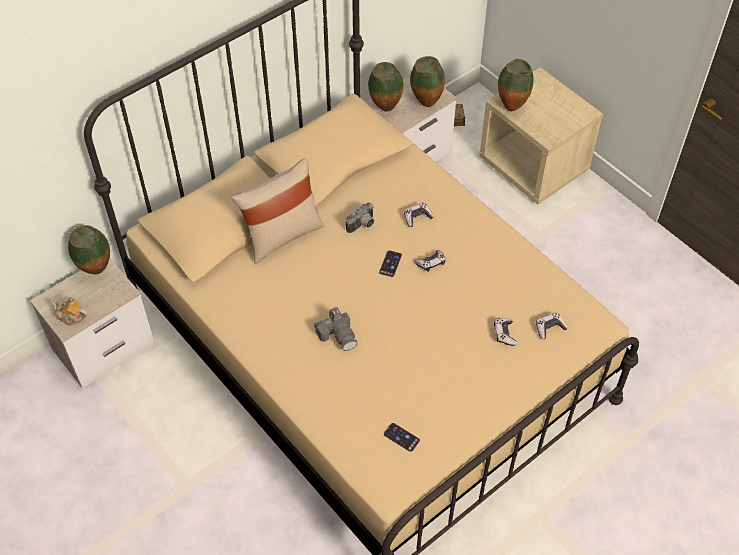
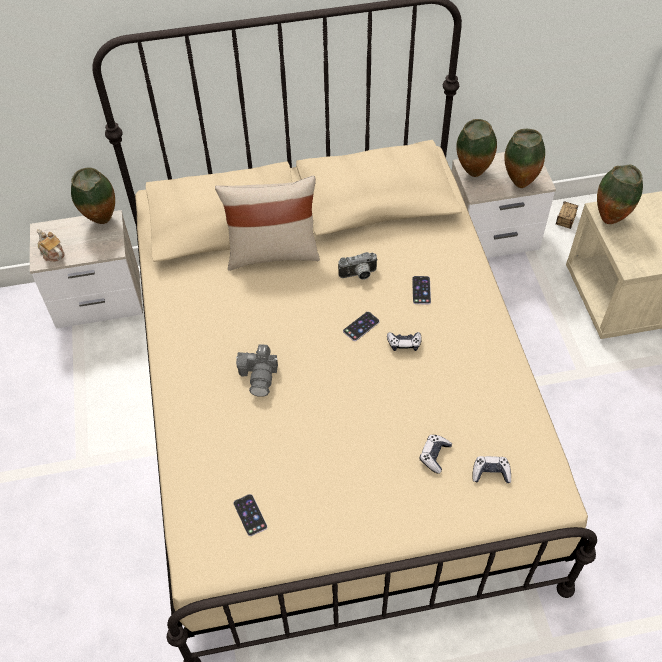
camera: 30 degrees right, 0 degrees up
(417, 217) = (421, 290): game controller -> phone

